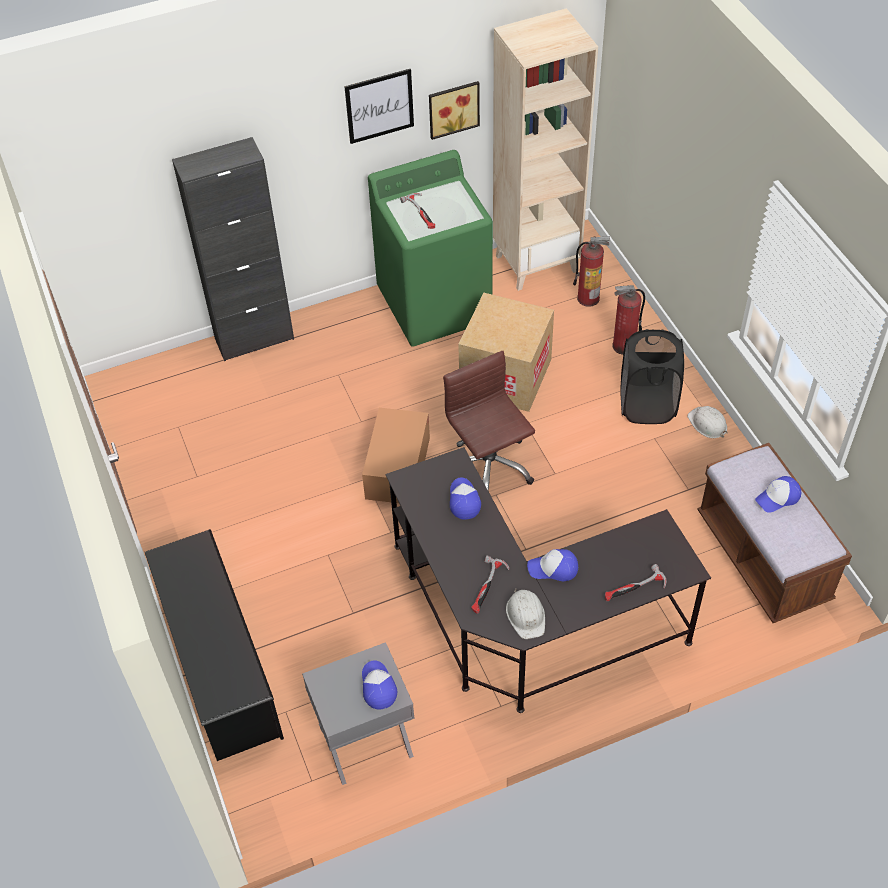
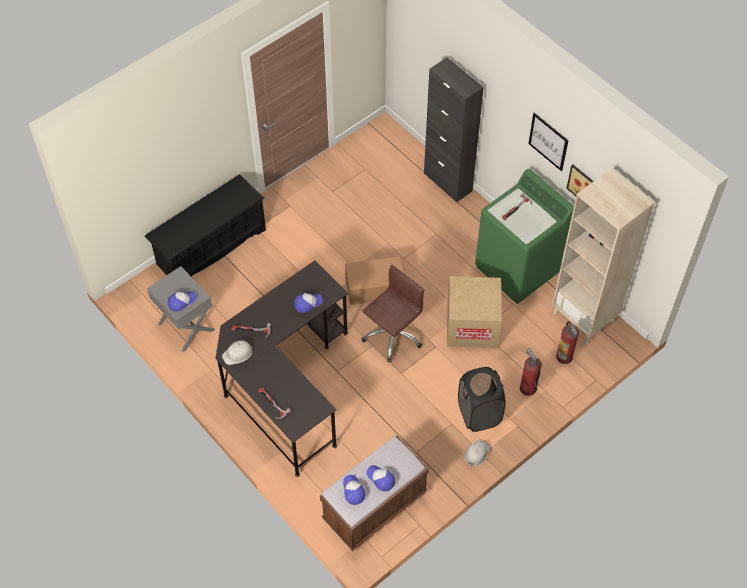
camera: 70 degrees right, 5 degrees up
(553, 568) = (273, 359): cap -> cap (353, 491)

